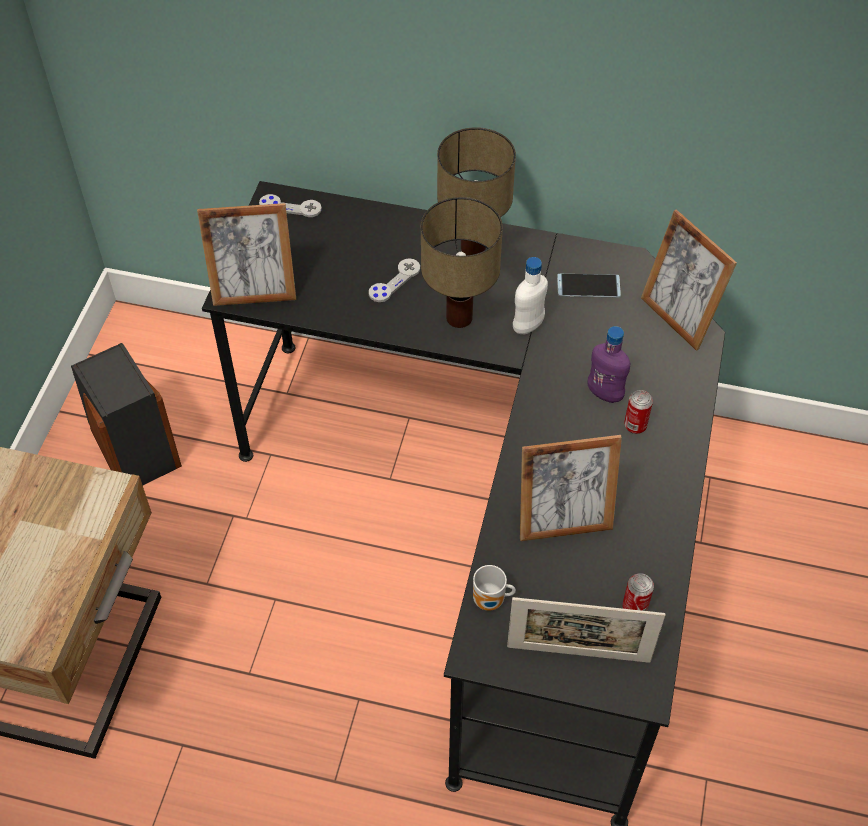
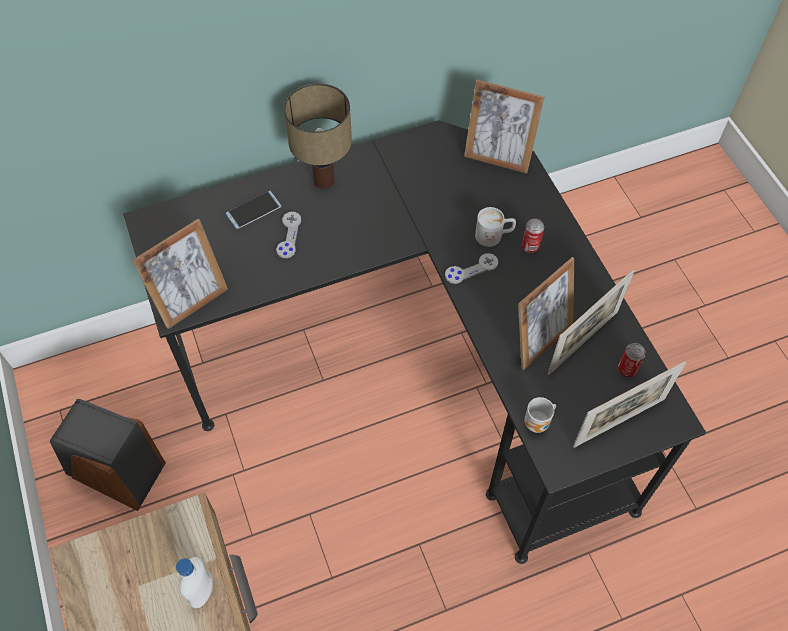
camera: 35 degrees left, 5 degrees up
(290, 207) = (164, 221): grey game controller -> grey game controller (471, 269)
(458, 316) = (355, 236): table lamp -> none
(528, 326) = (407, 216): white bottle -> white bottle (202, 591)
(588, 286) = (424, 166): phone -> phone (253, 210)
(605, 393) = (494, 236): purple bottle -> white mug
(609, 552) = (583, 342): none -> picture frame

